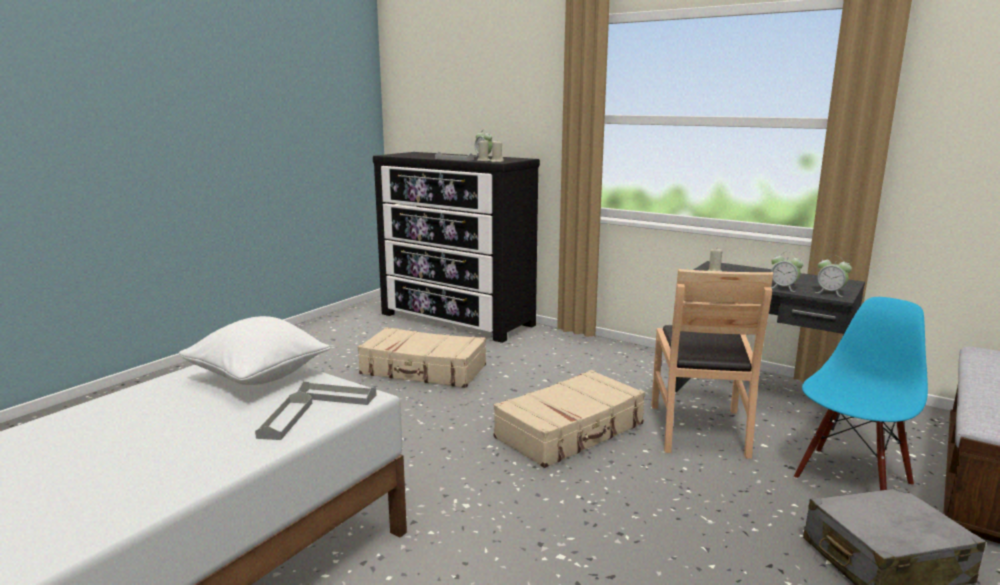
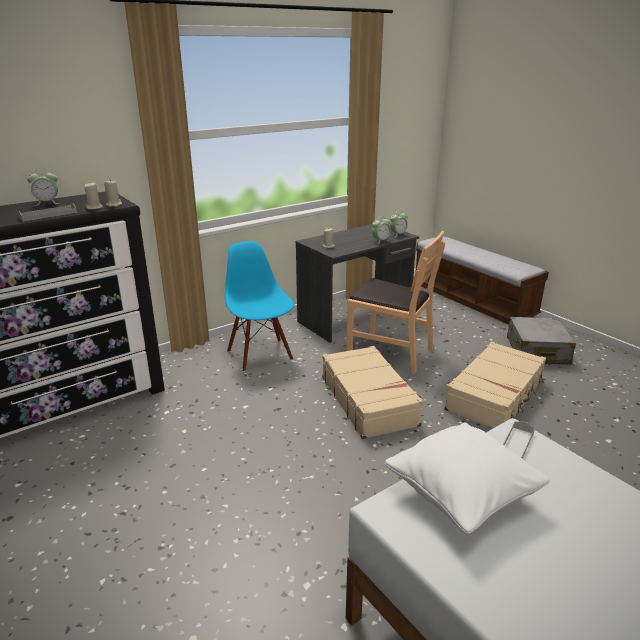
camera: 70 degrees left, 10 degrees up
(285, 420) = (565, 480): grey tray -> none
(423, 370) = (189, 454): beige suitcase -> beige suitcase (496, 395)
(851, 479) = (463, 330): blue chair -> blue chair (260, 355)

